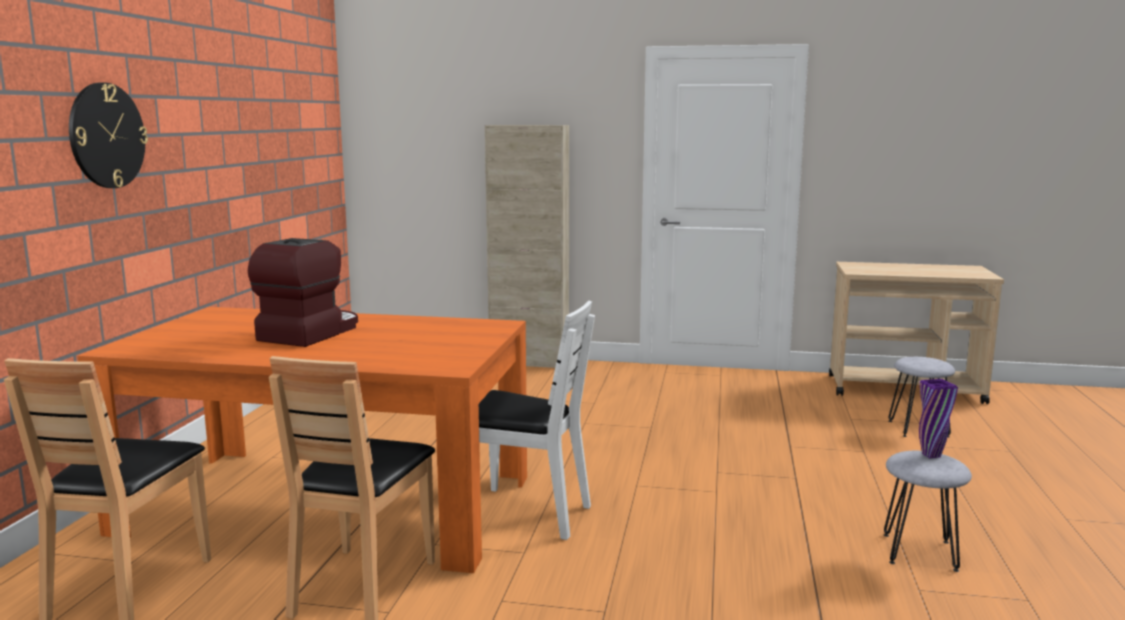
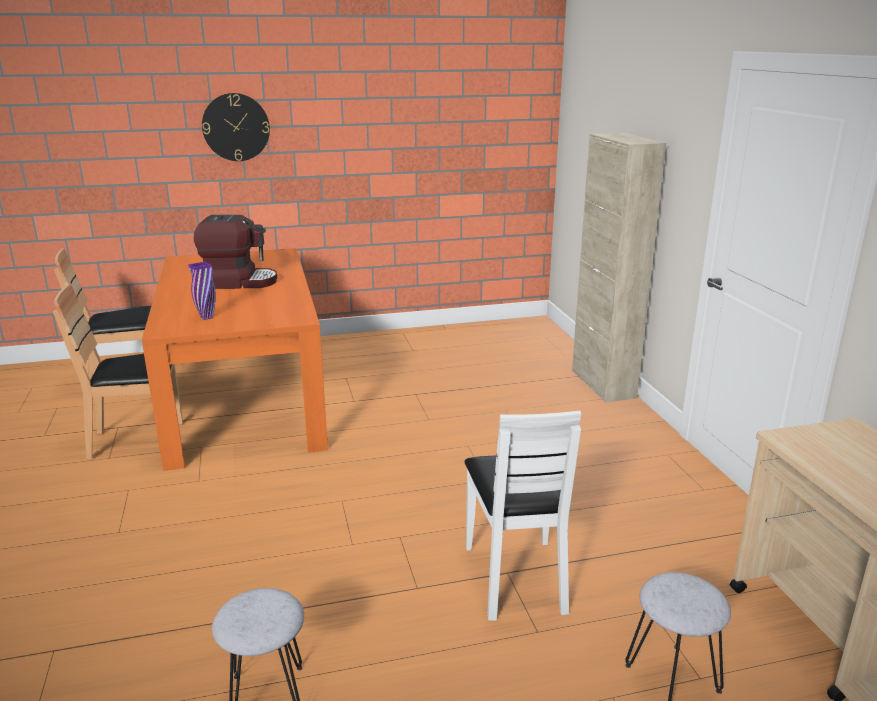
camera: 65 degrees right, 10 degrees up
(524, 514) = (261, 465): white chair -> white chair (516, 577)
(931, 455) = (276, 613): purple vase -> purple vase (206, 317)

